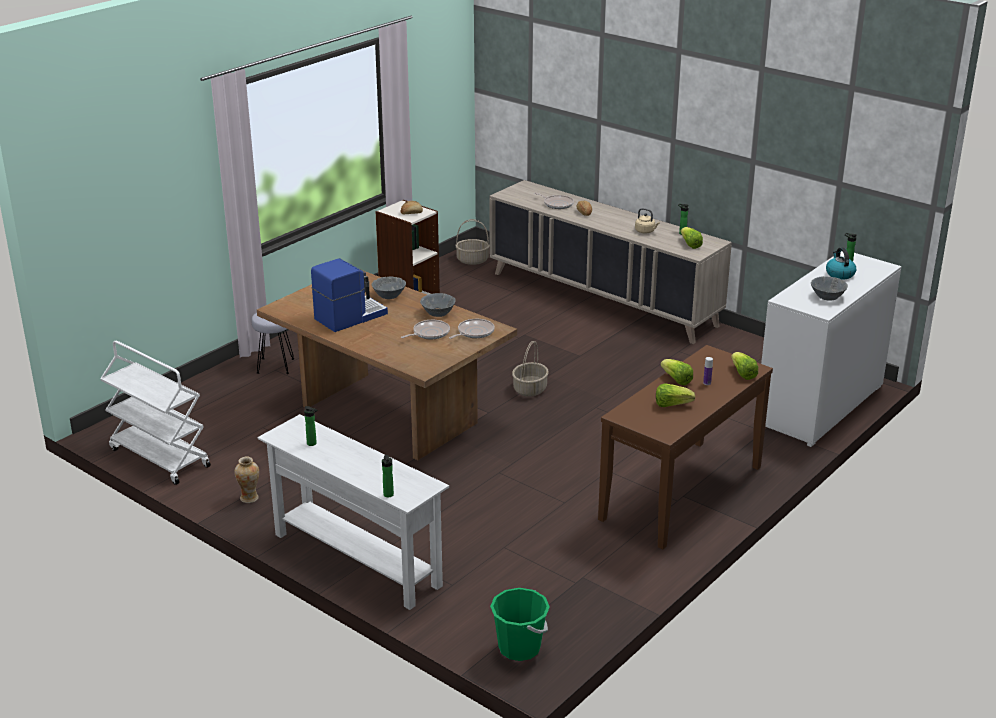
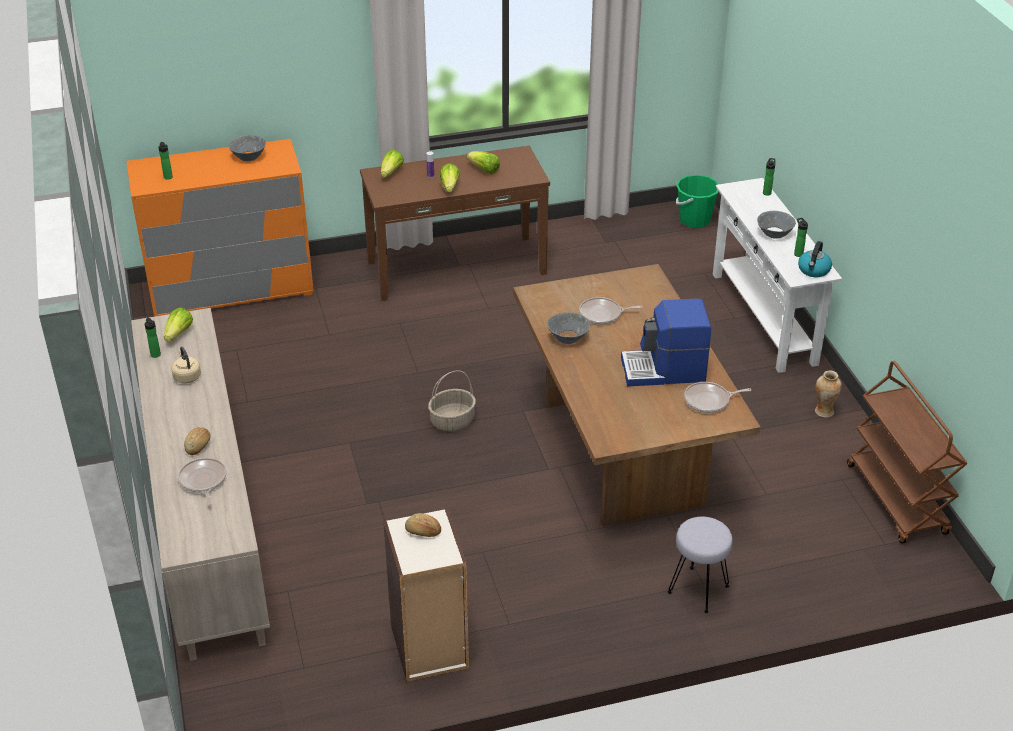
camera: 145 degrees left, 10 degrees up
(159, 458) = (897, 500): white cart -> brown cart
(389, 295) = (595, 385): grey bowl -> grey bowl (774, 233)
(473, 260) = (256, 698): basket -> none
(474, 332) = (558, 298): frying pan -> frying pan (709, 401)
(820, 406) = (231, 289): white dresser -> orange dresser
(839, 274) = (192, 172): kettle -> kettle (814, 270)

